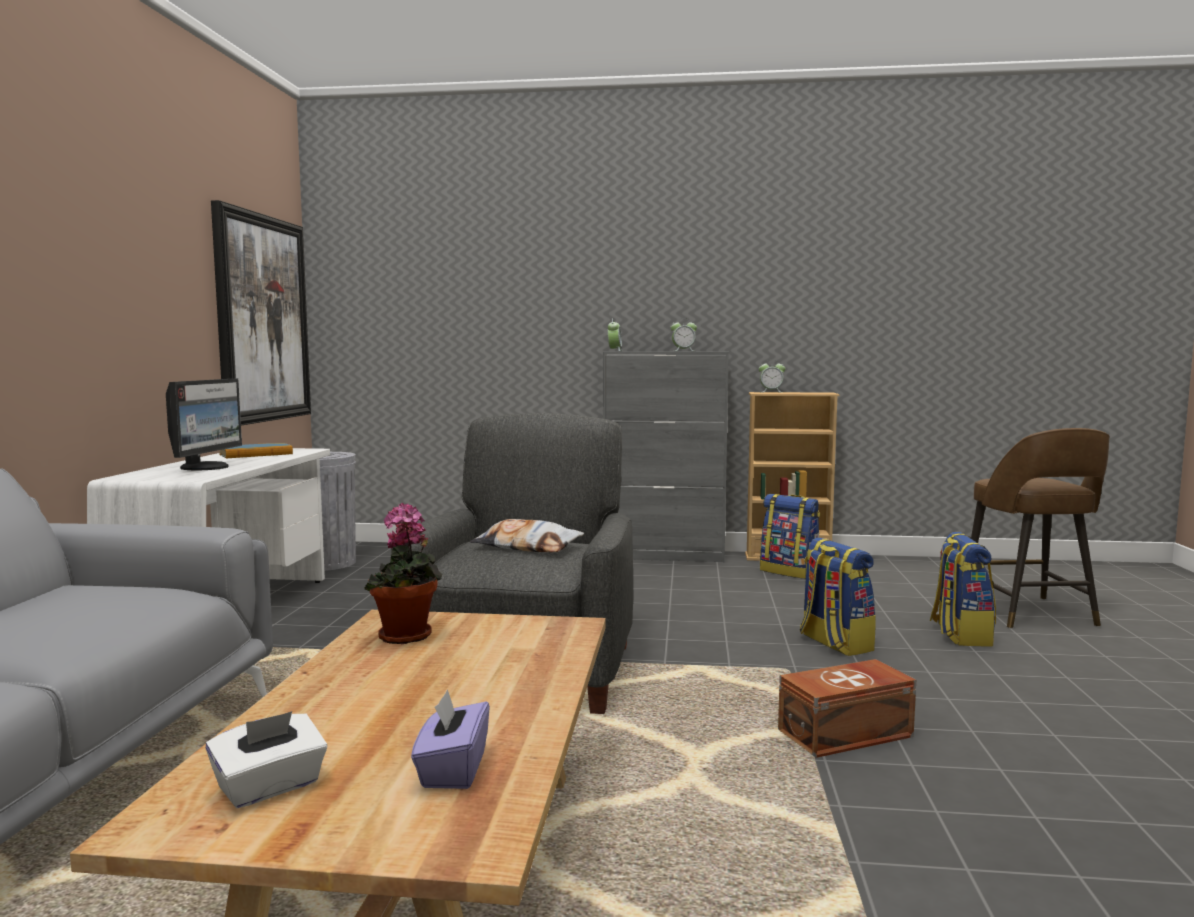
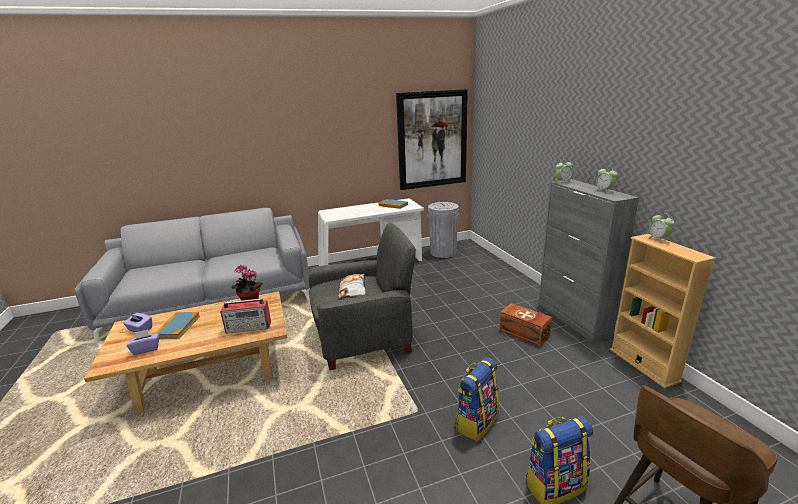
camera: 65 degrees right, 15 degrees up
(206, 467) = (356, 211): monitor -> none
(270, 787) = (140, 329): white tissue box -> purple tissue box
(368, 724) = (178, 327): none -> book
(521, 644) = (249, 327): none -> radio
(790, 572) = (608, 373): backpack -> none
(847, 734) = (345, 450): brown storage box -> brown storage box (524, 333)

